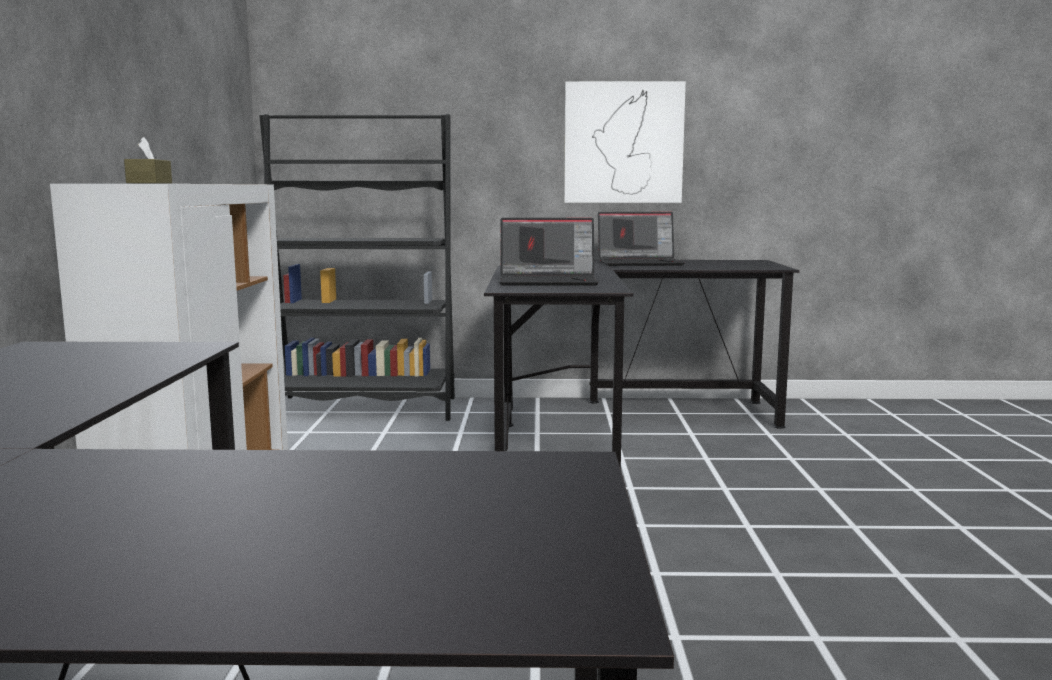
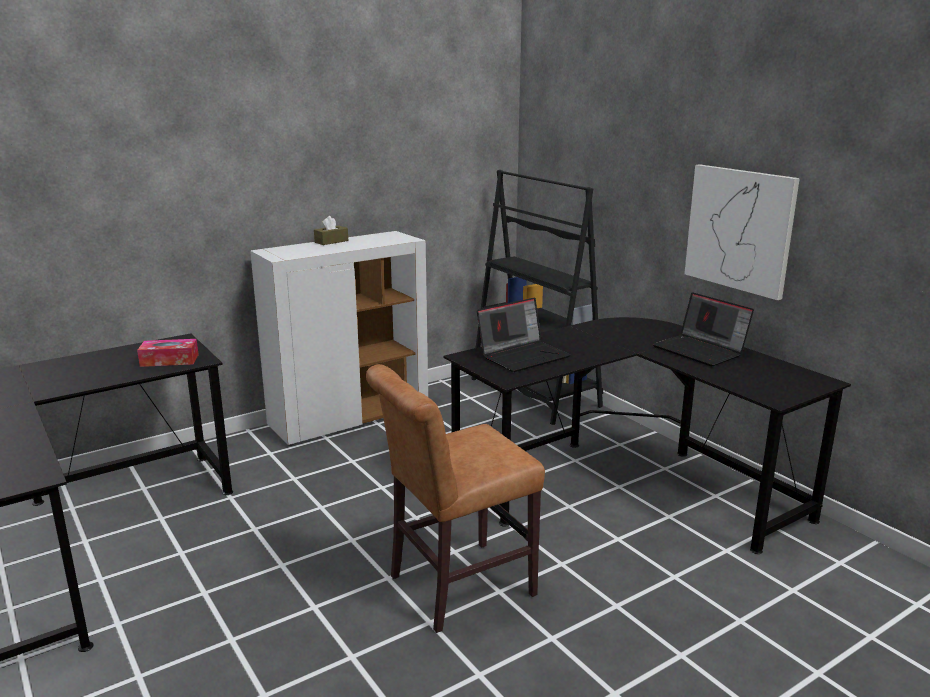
camera: 55 degrees right, 10 degrees up
(128, 358) = (169, 360): none -> tissue box
(549, 281) = (523, 356): laptop -> laptop turned 90 degrees counterclockwise
(718, 544) = (454, 588): none -> brown chair

